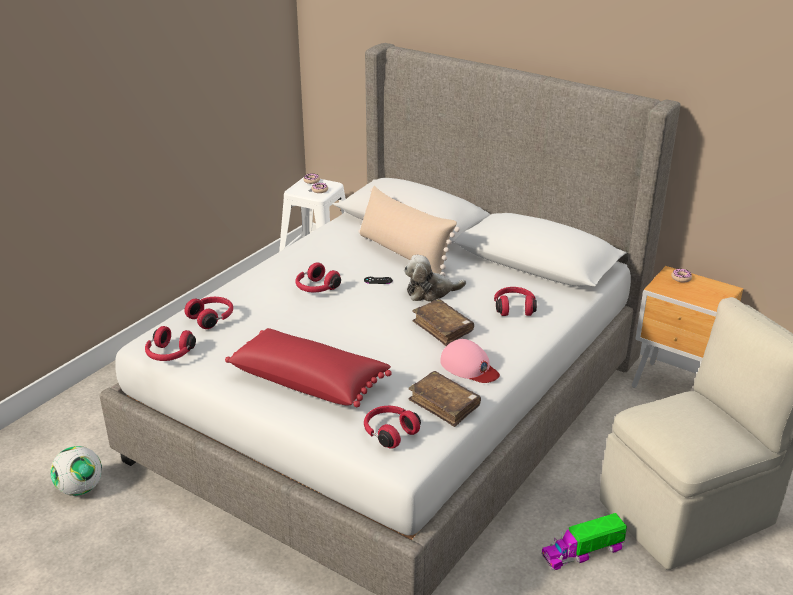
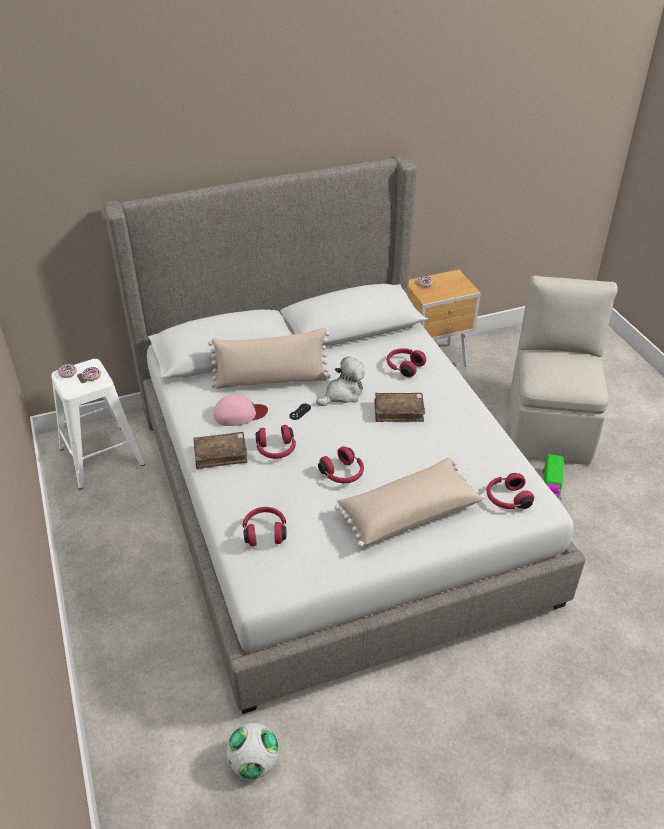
camera: 55 degrees left, 10 degrees up
(169, 354) = (295, 583): red headphones -> red headphones (343, 474)
(309, 381) = (407, 512): red pillow -> beige pillow
(430, 292) = (342, 394): plush toy -> plush toy turned 150 degrees counterclockwise
(444, 404) = (494, 457): brown book -> brown book (220, 455)
(469, 367) = (459, 423): pink cap -> pink cap (239, 414)

